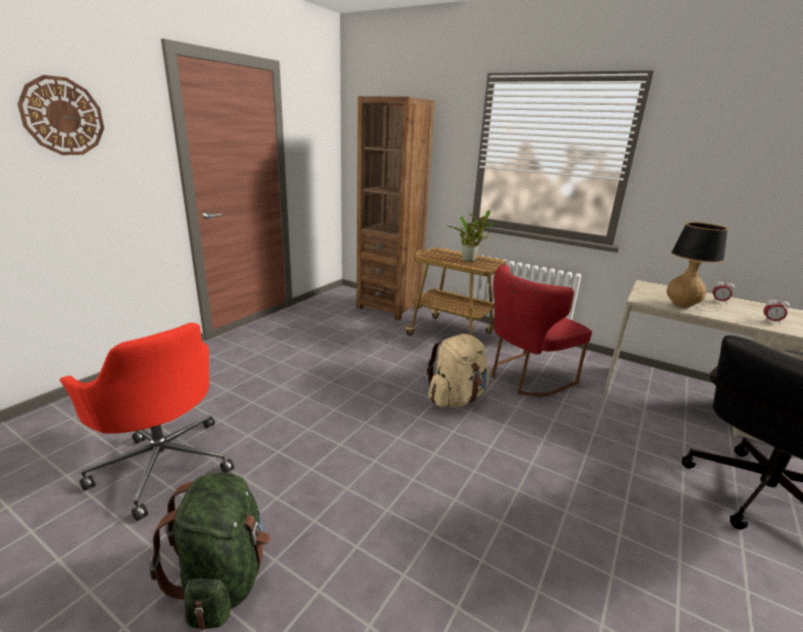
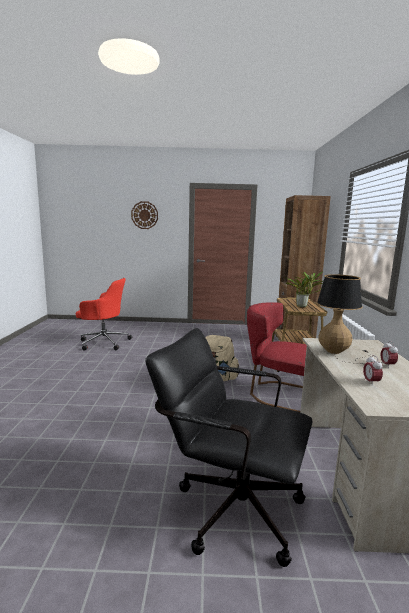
camera: 60 degrees right, 10 degrees down
(164, 463) = (103, 342): red office chair -> red office chair turned 90 degrees counterclockwise
(224, 579) = (58, 365): green backpack -> none

